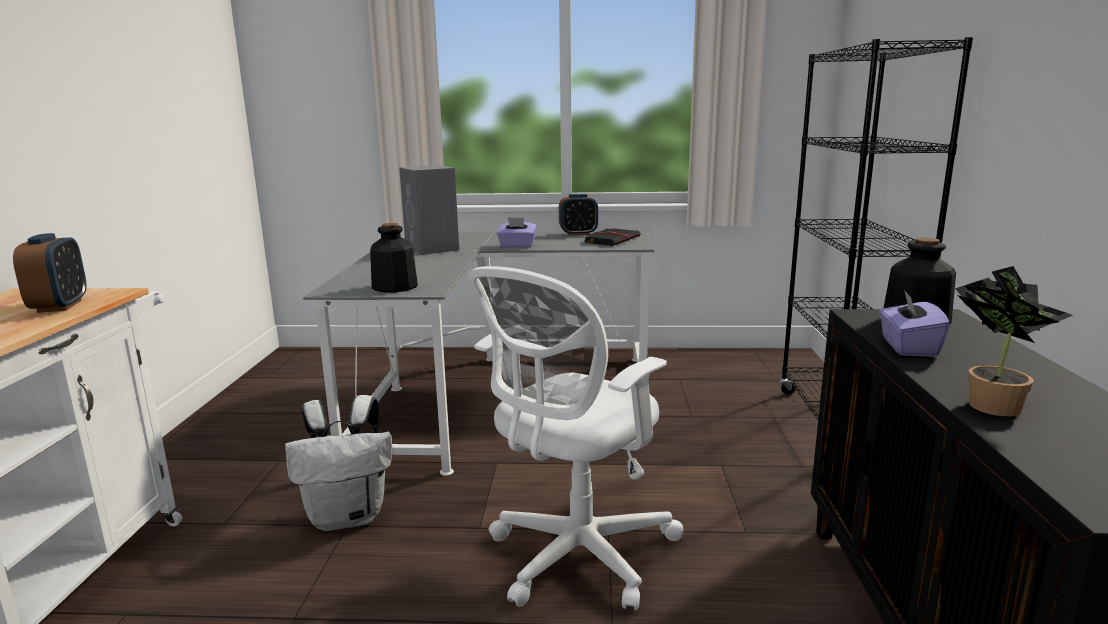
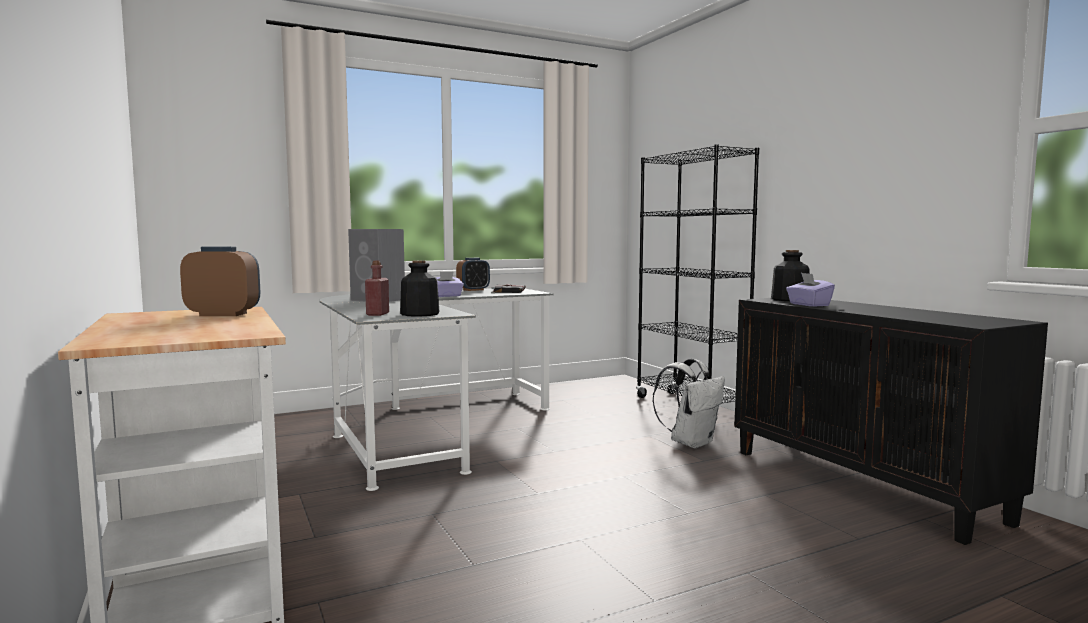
camera: 30 degrees left, 10 degrees down
(60, 306) = (223, 314): alarm clock -> alarm clock turned 45 degrees counterclockwise
(349, 516) = (425, 509): white backpack -> white backpack (691, 442)
(357, 282) = (377, 314): none -> red bottle
(575, 558) = (624, 492): white office chair -> none
(991, 403) = (882, 313): potted plant -> none

